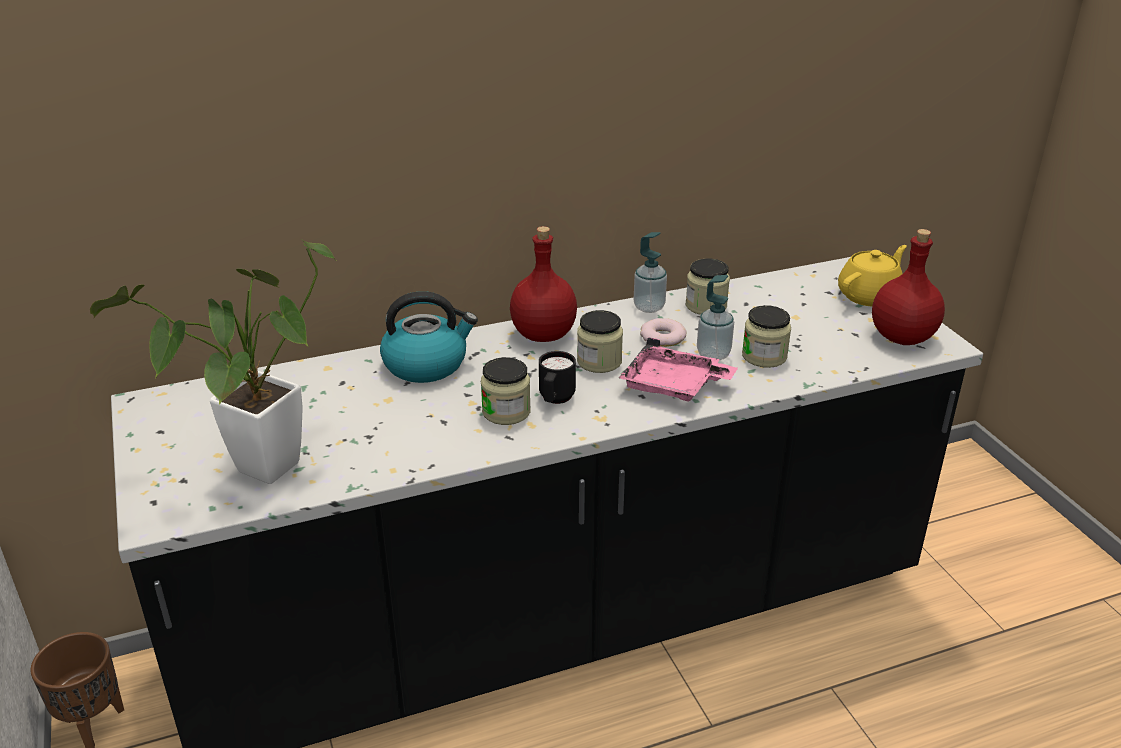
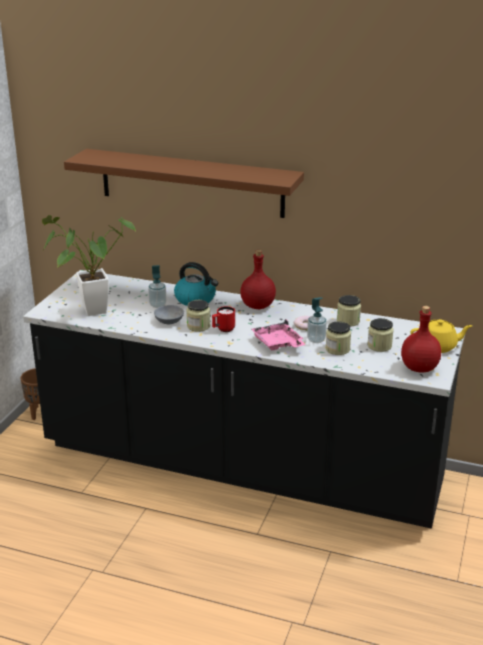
camera: 40 degrees right, 5 degrees down
(357, 130) = (191, 183): none -> brown shelf
(437, 424) = (168, 320): none -> grey bowl
(555, 399) = (223, 329): black mug -> red mug
(599, 361) = (263, 324): jar -> jar (379, 346)
(649, 307) = (321, 312): soap dispenser -> soap dispenser (158, 305)

